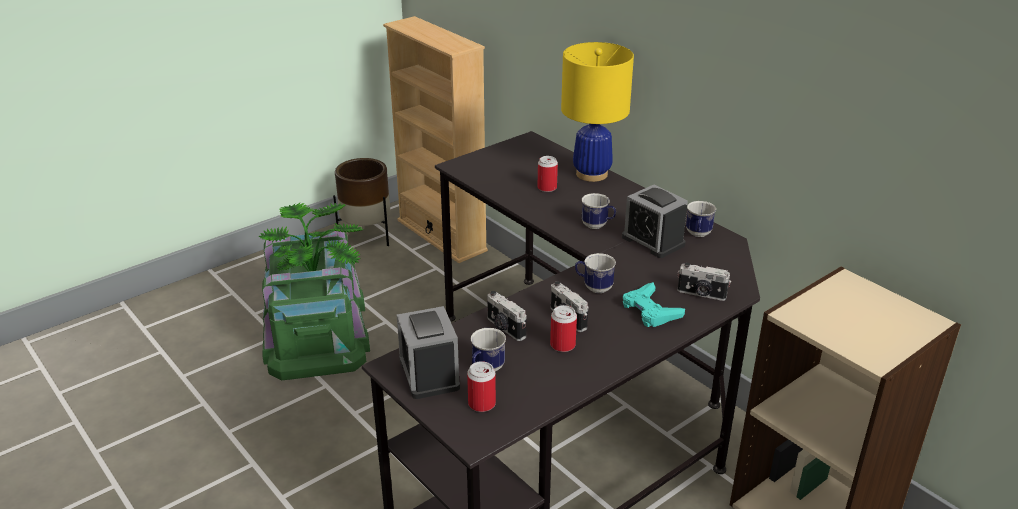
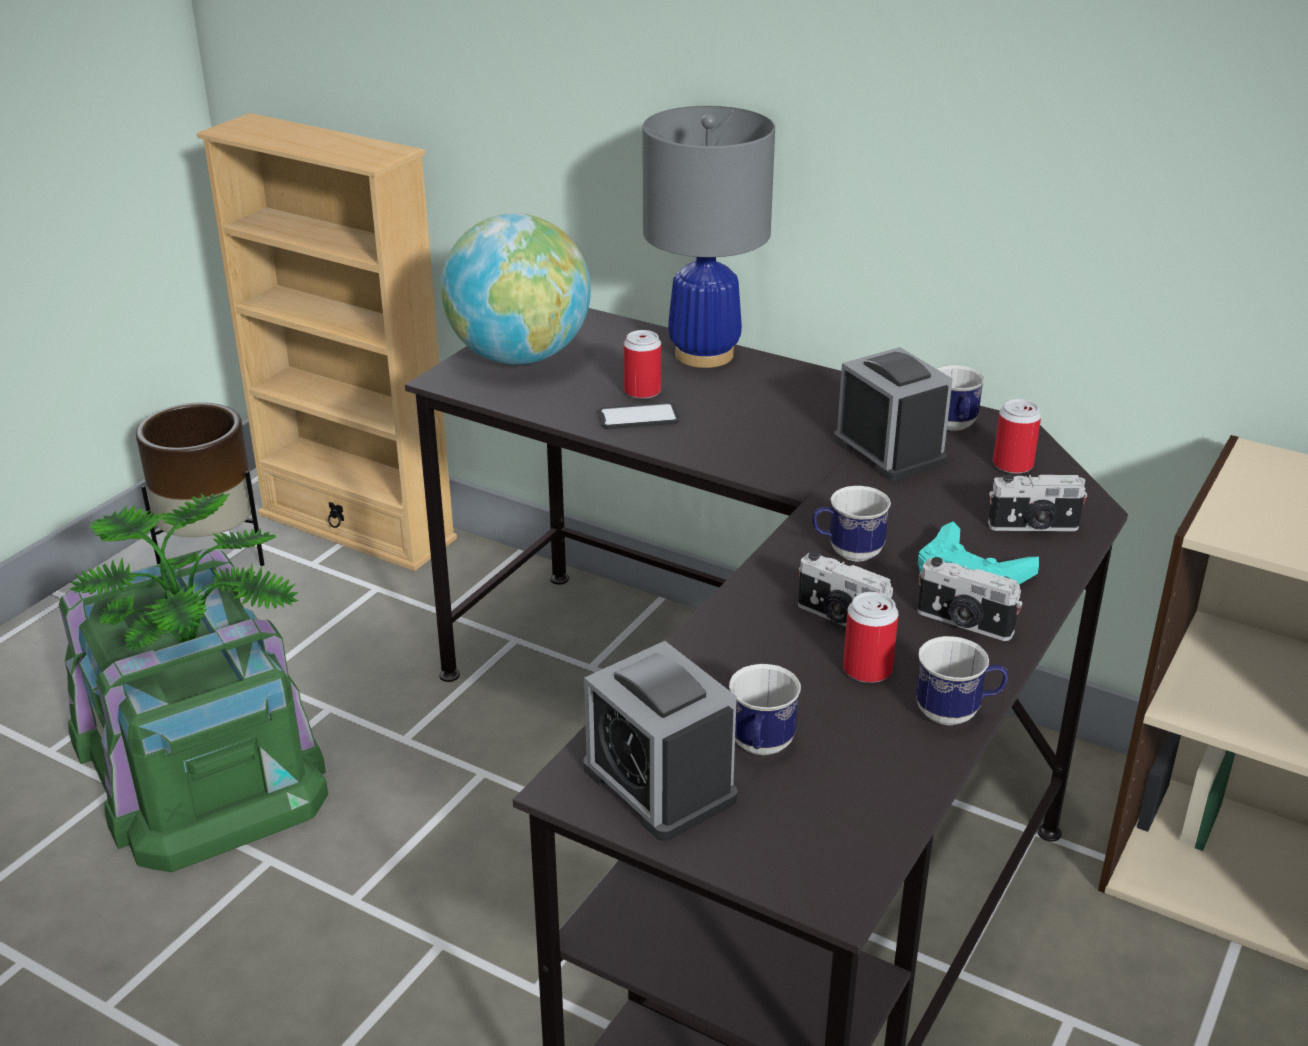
camera: 20 degrees left, 0 degrees up
(481, 404) = (799, 818): can -> can (1012, 465)
(497, 160) = (519, 357): none -> globe
(505, 328) = (742, 662): camera -> camera (964, 624)
(536, 201) = (638, 417): none -> phone
(591, 174) = (703, 354): yellow table lamp -> grey table lamp
(598, 226) = (777, 442): mug -> mug (956, 714)
(653, 241) = (889, 451): alarm clock -> alarm clock turned 150 degrees counterclockwise

